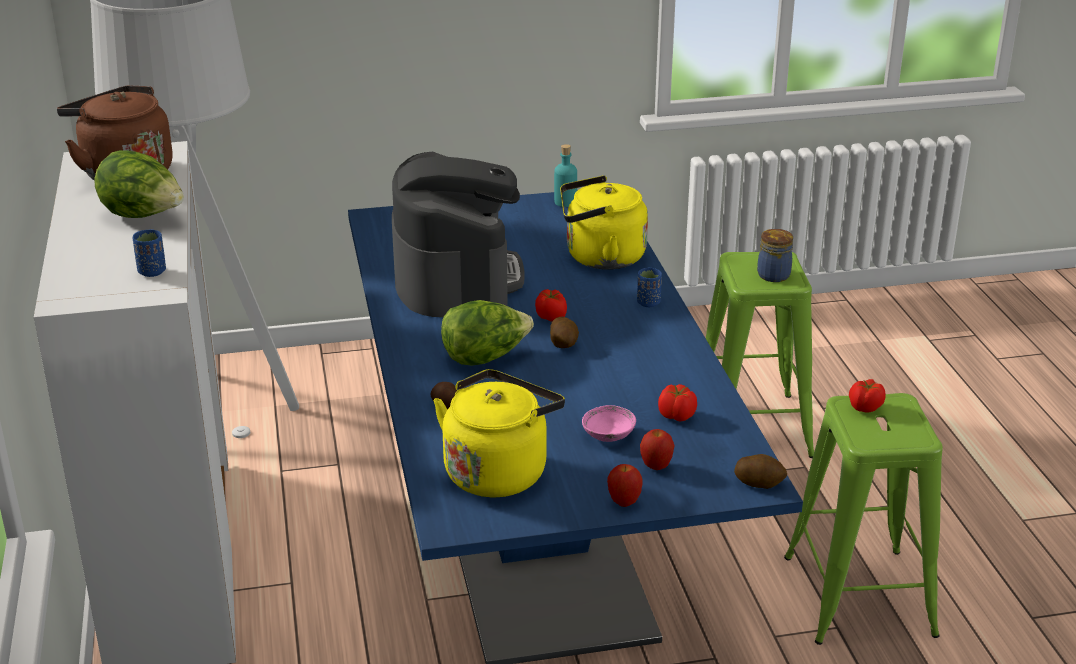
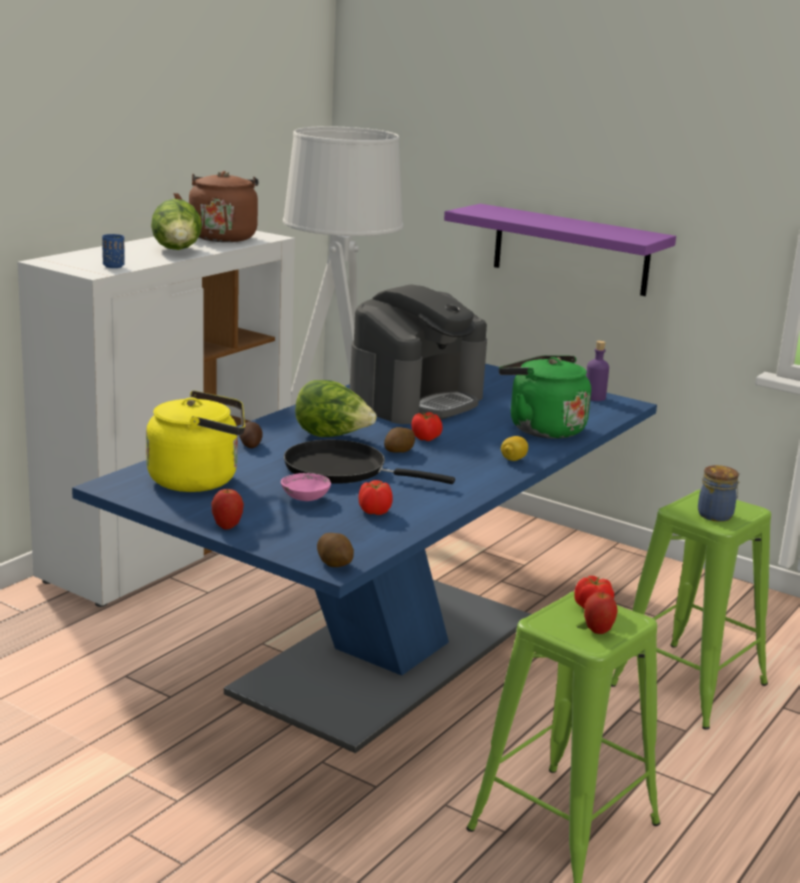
camera: 45 degrees right, 10 degrees down
(418, 49) = (570, 250): none -> purple shelf
(565, 202) = (594, 397): turquoise bottle -> purple bottle
(569, 389) = (342, 470): none -> black frying pan
(600, 258) = (542, 428): yellow kettle -> green kettle
(648, 303) = (513, 459): blue cup -> lemon
(656, 467) = (292, 524): apple -> apple (598, 631)

